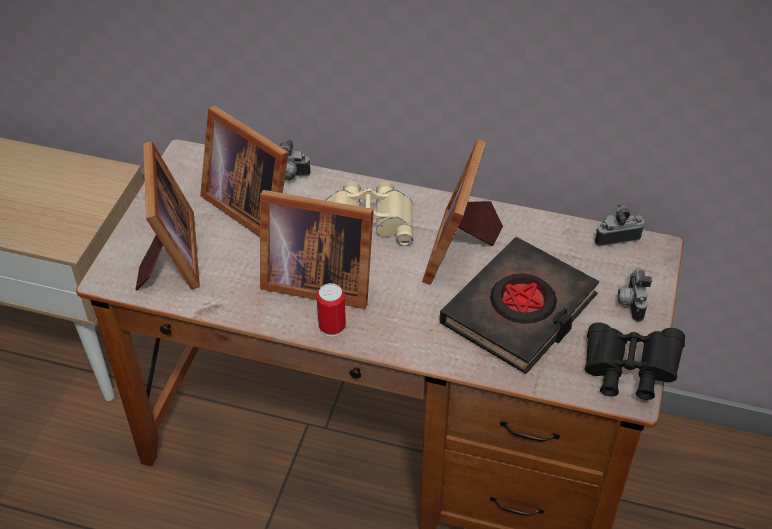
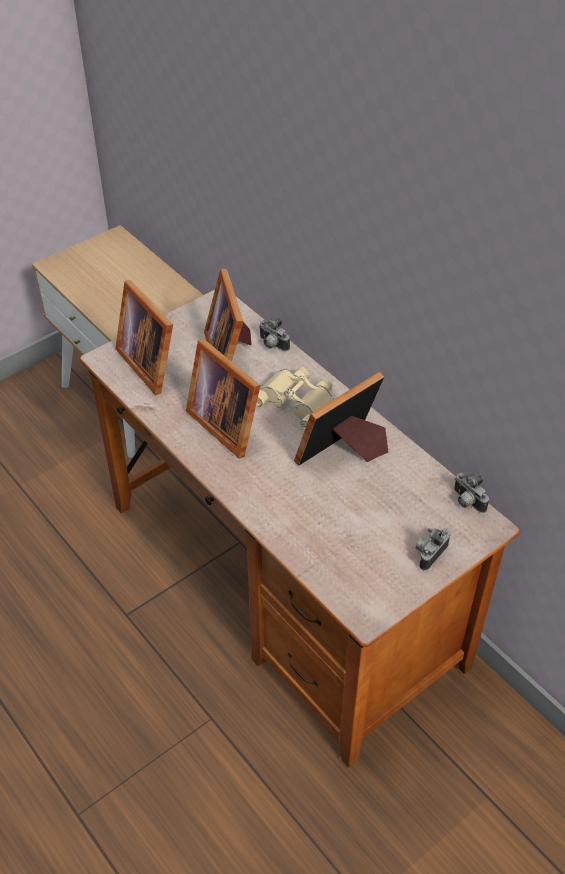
camera: 35 degrees right, 0 degrees up
(169, 256) = (151, 362): picture frame -> picture frame turned 120 degrees clockwise
(332, 327) = (208, 459): can -> none
(519, 311) = (343, 516): black book -> none
(615, 237) = (466, 502): camera -> camera turned 150 degrees counterclockwise
(628, 371) = (379, 599): black binoculars -> none

